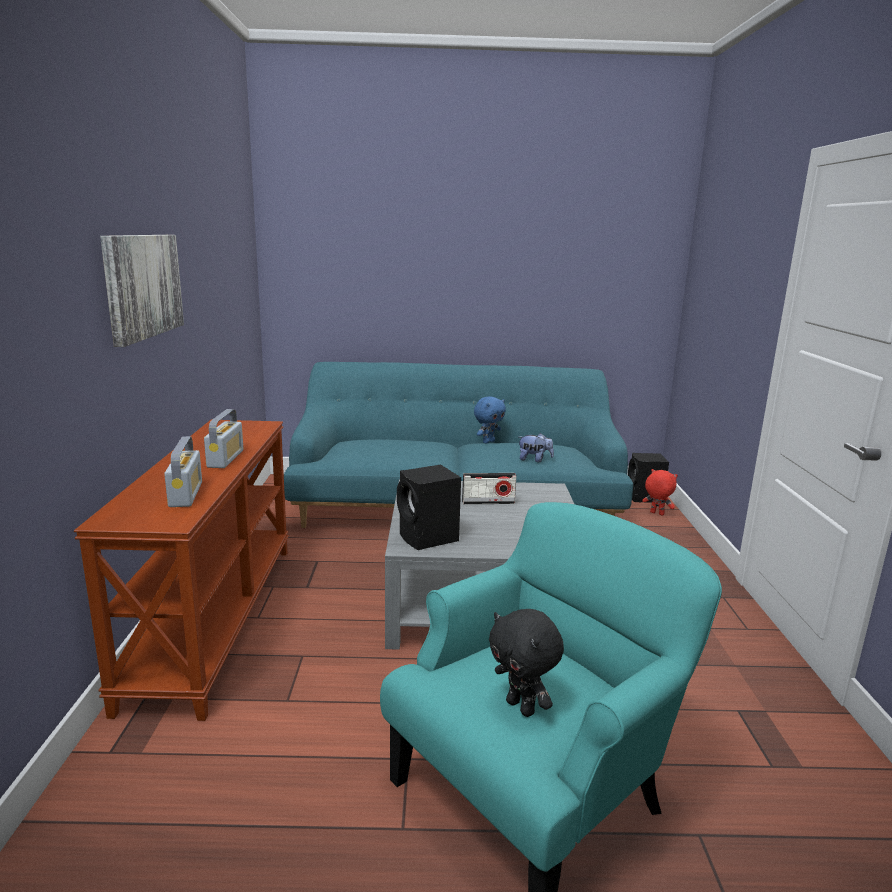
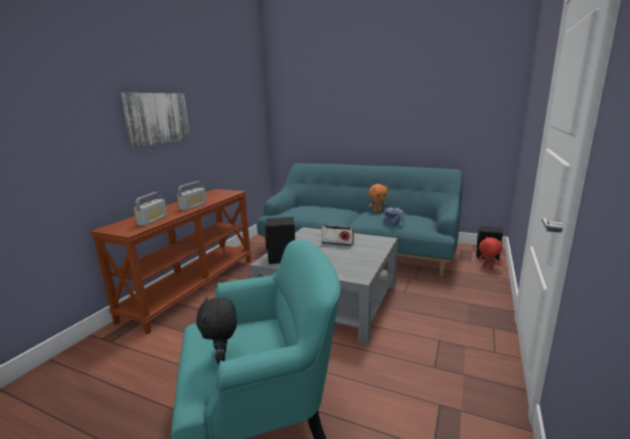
camera: 25 degrees right, 0 degrees up
(488, 441) = (377, 211): blue plush toy -> orange plush toy

